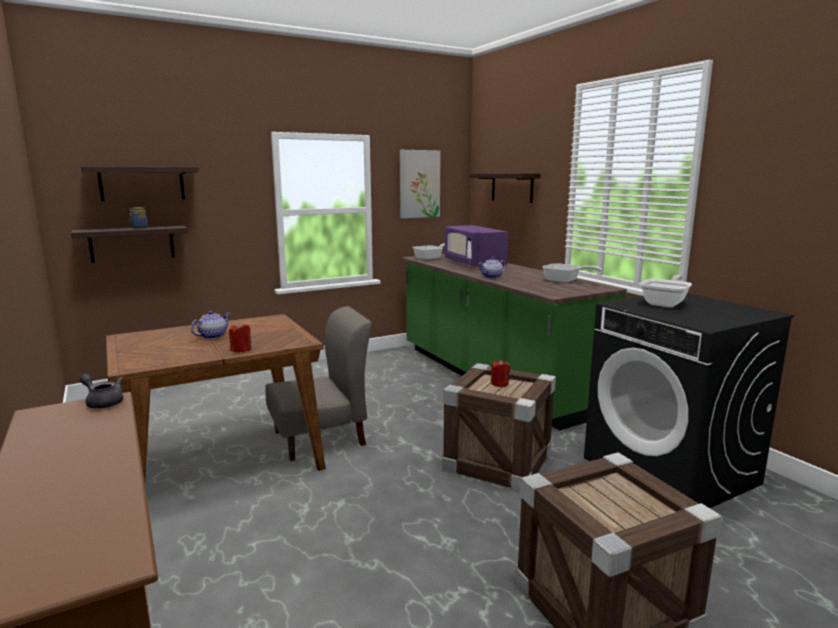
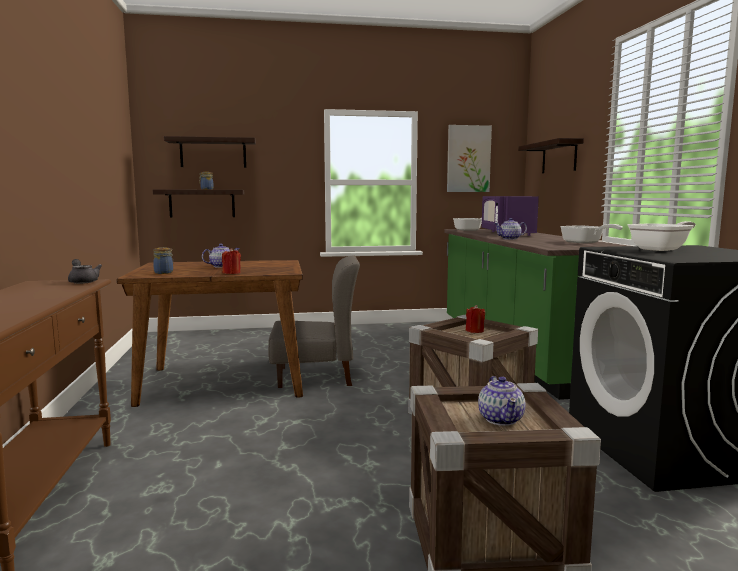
camera: 20 degrees right, 5 degrees down
(157, 357) = (164, 272): none -> jar
(622, 503) = (501, 419): none -> teapot

